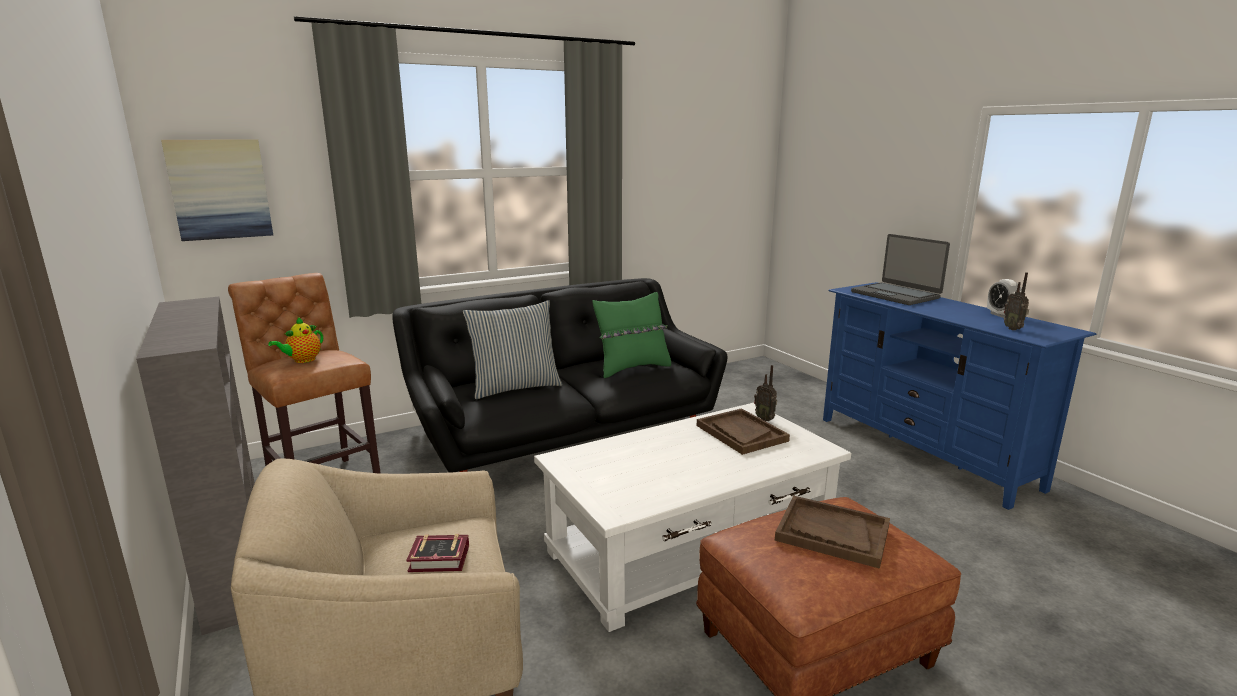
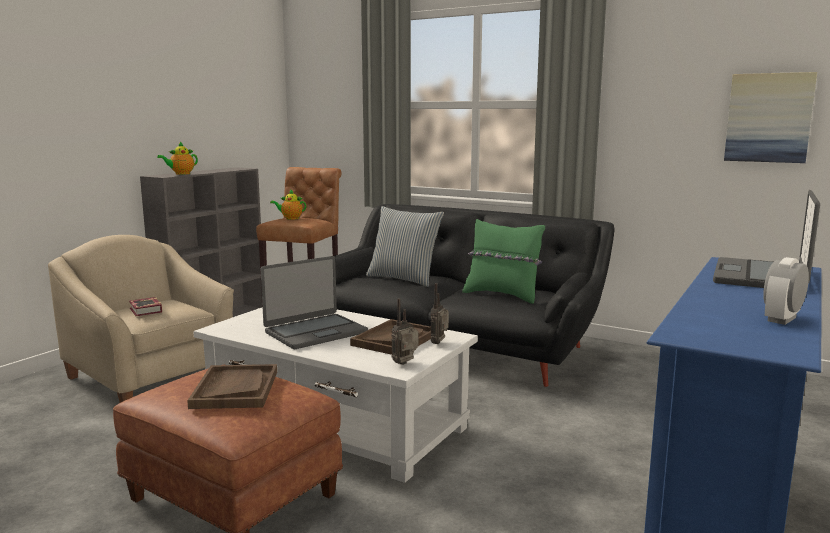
camera: 60 degrees right, 5 degrees down
(182, 334) = (181, 174): none -> teapot
(220, 189) = (317, 111): picture -> picture (769, 118)
(685, 462) = (315, 332): none -> laptop
(1013, 329) = (707, 325): radio -> radio (406, 364)

